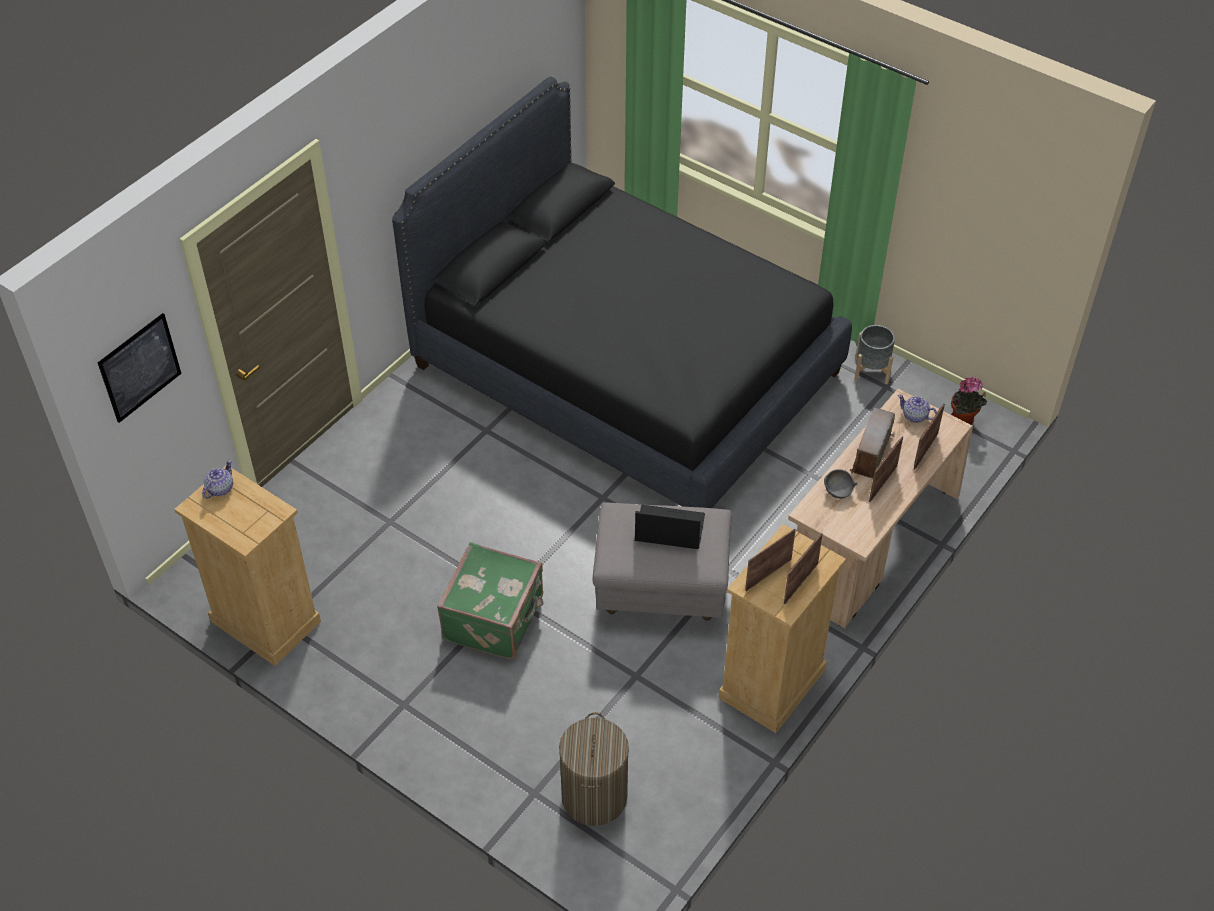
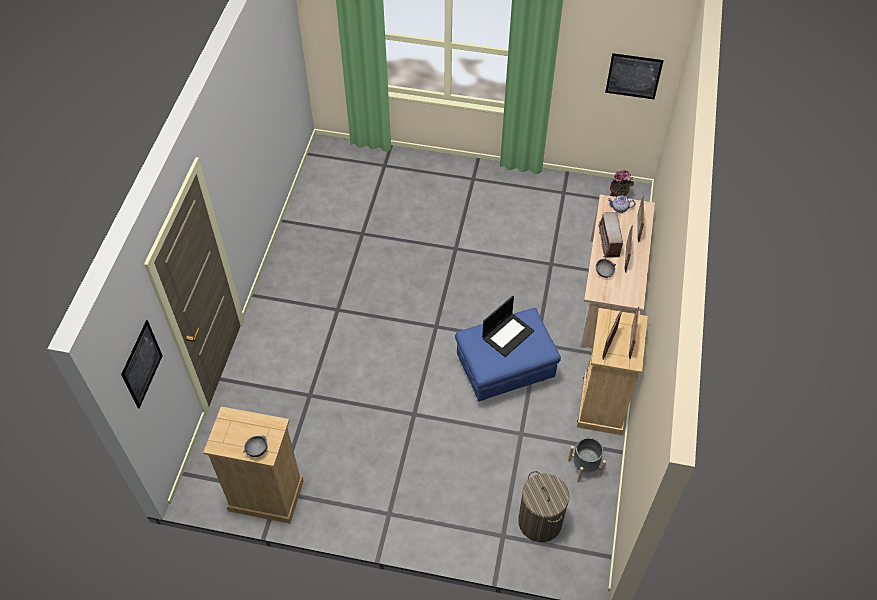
camera: 25 degrees left, 5 degrees up
(219, 488) = (226, 425): teapot -> none
(237, 530) = (257, 450): none -> grey bowl
(495, 619) = (414, 432): green suitcase -> none
(626, 369) = (402, 236): black bed -> none
(660, 590) = (504, 373): grey ottoman -> blue ottoman
(668, 529) = (508, 334): laptop -> laptop turned 150 degrees clockwise
(871, 371) = (549, 185): grey planter -> grey planter (584, 467)
(1009, 234) = (633, 76): none -> picture

